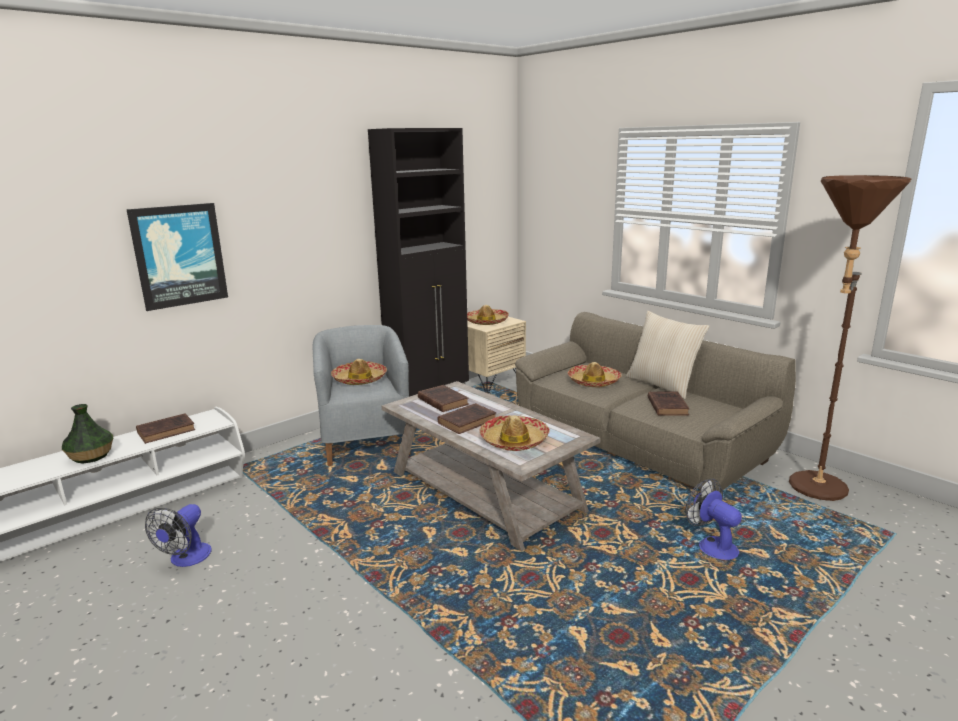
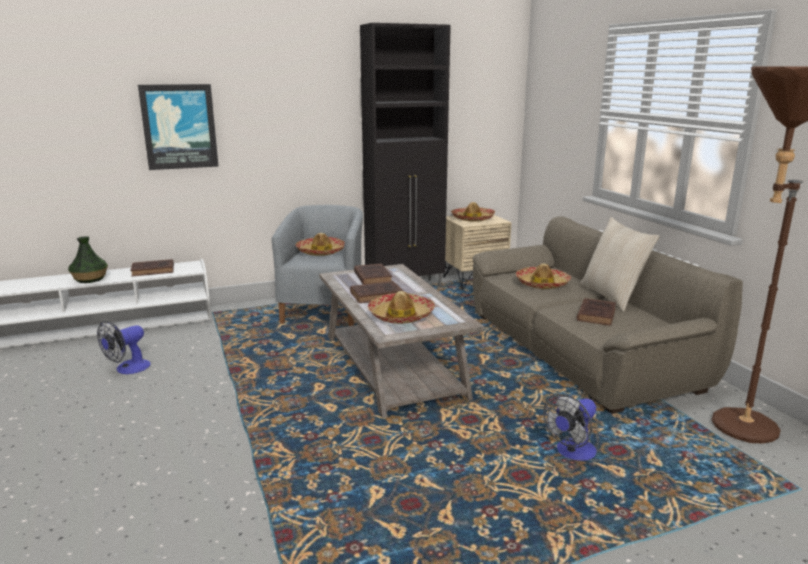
camera: 20 degrees right, 0 degrees up
(712, 545) = (572, 453): fan -> fan turned 120 degrees counterclockwise

